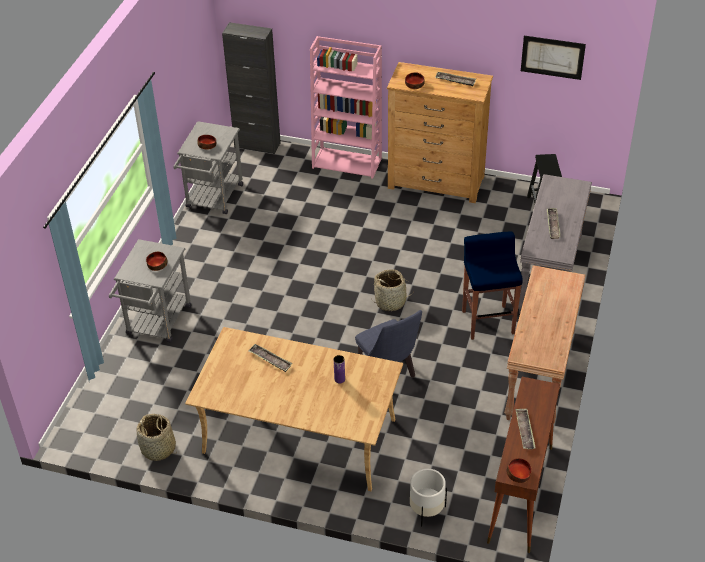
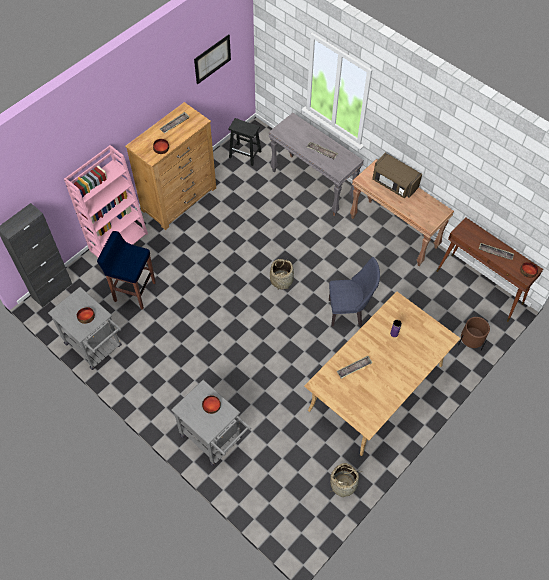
camera: 65 degrees left, 15 degrees up
(426, 510) = (470, 342): white planter -> brown planter
(488, 321) = (331, 235): blue stool -> blue stool (134, 291)
(559, 302) = (394, 184): none -> brown microwave

